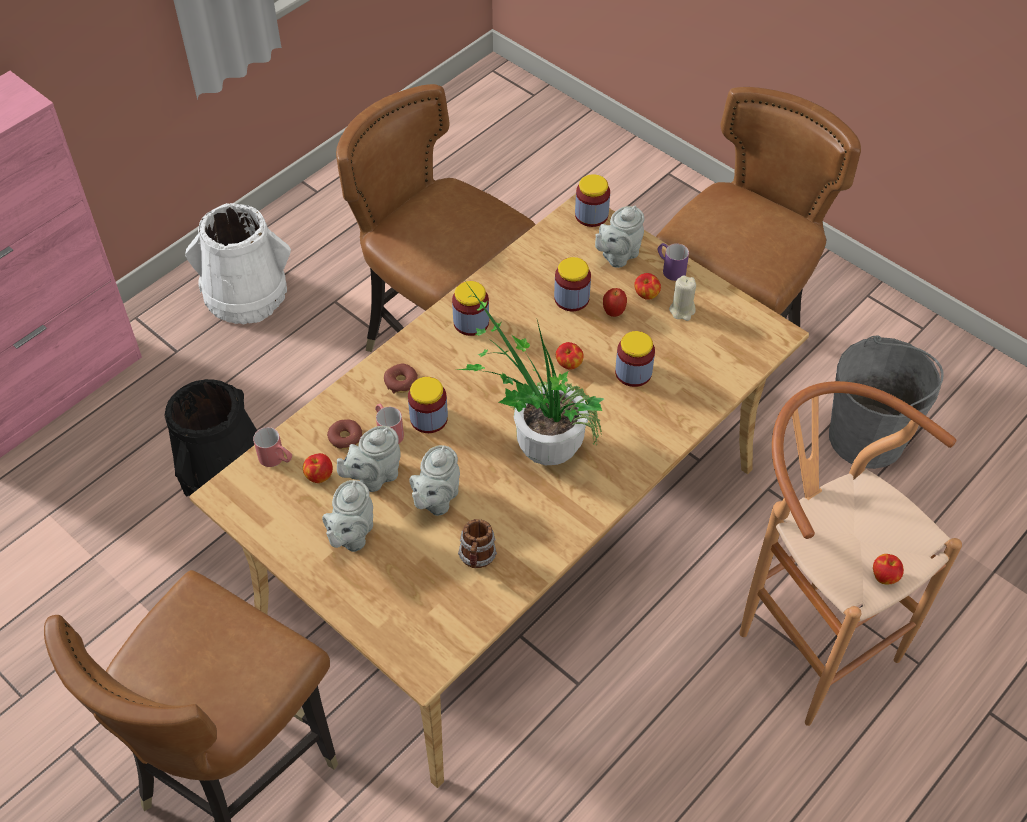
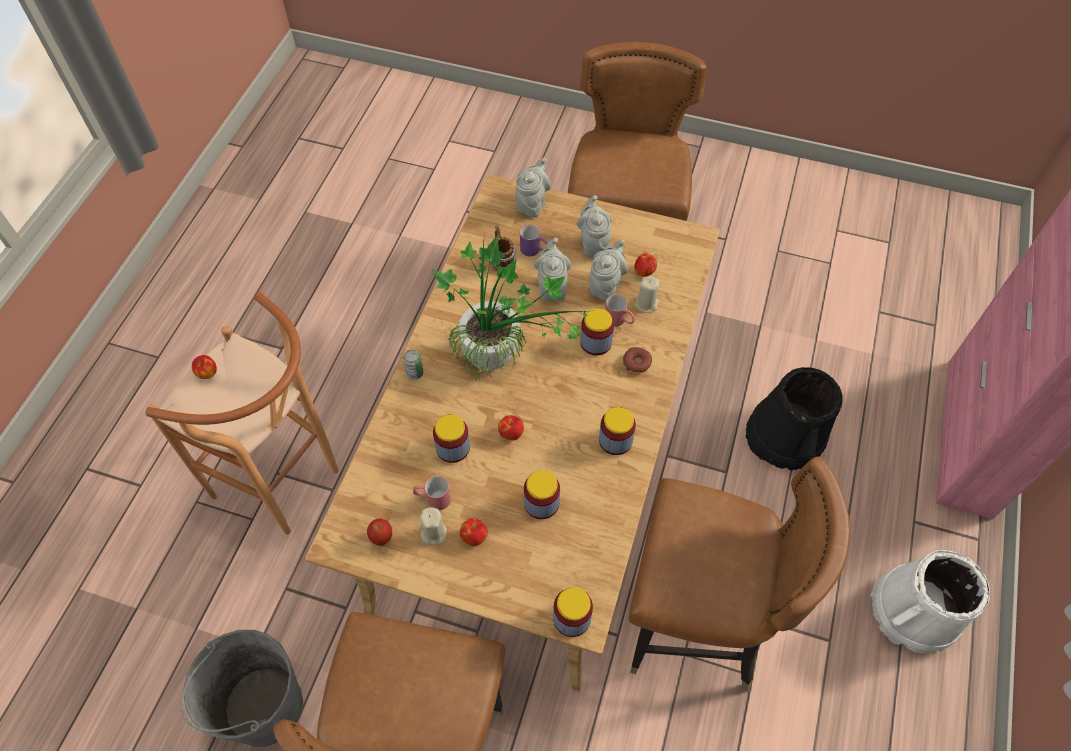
camera: 155 degrees right, 5 degrees up
(276, 459) = (682, 271): red mug -> red mug (432, 499)
(345, 438) = (646, 304): donut -> beige candle
(613, 312) = (496, 503): apple -> apple (382, 538)
(618, 256) = (521, 574): grey teapot -> grey teapot (532, 203)
(642, 459) = (415, 373): none -> can
(670, 268) = (463, 580): purple mug -> purple mug (534, 250)

